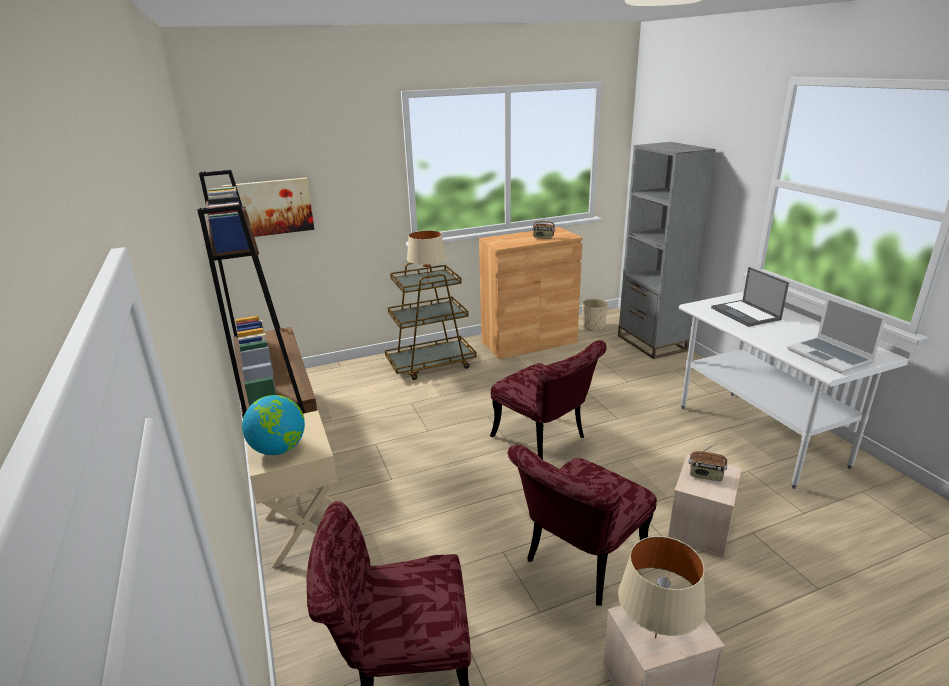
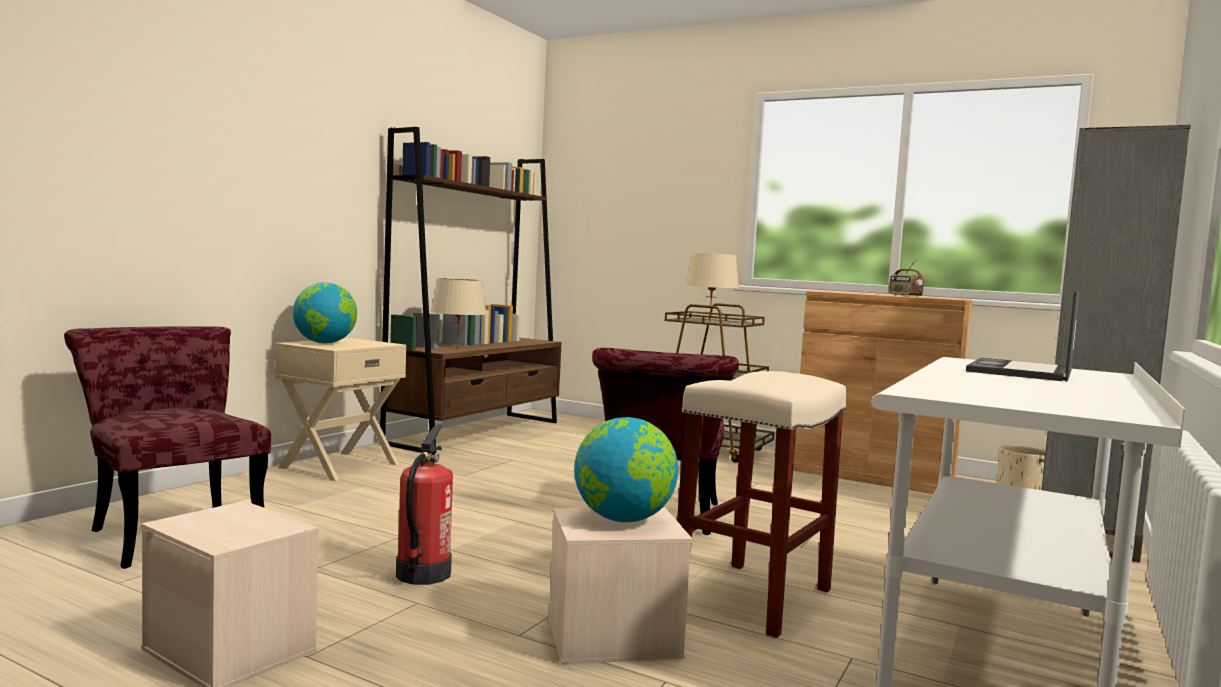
camera: 50 degrees right, 20 degrees down
(269, 207) = (595, 216): picture -> none
(579, 564) = (422, 574): red chair -> fire extinguisher
(655, 637) = (205, 522): beige table lamp -> beige table lamp (457, 348)
(673, 463) = (753, 596): none -> beige stool
(705, 475) = (623, 520): radio -> globe
(830, 356) = (988, 394): laptop -> none

